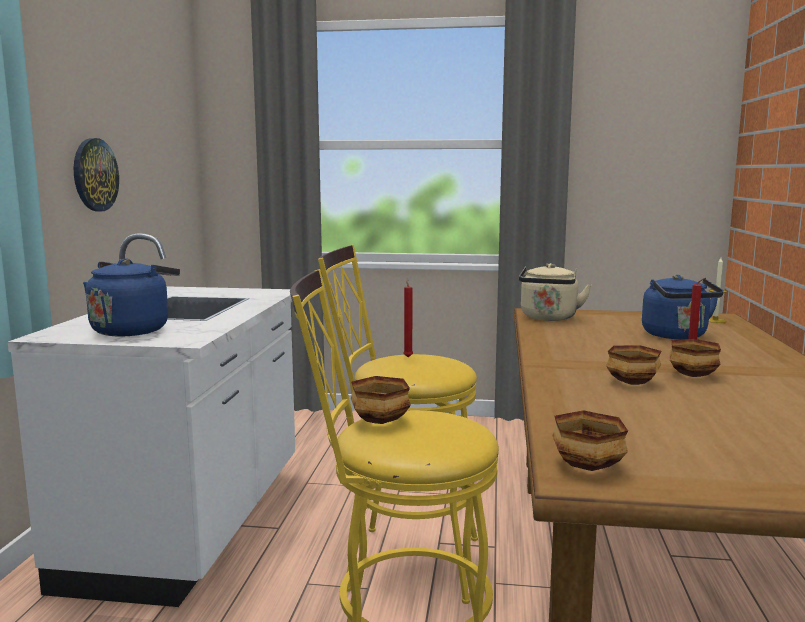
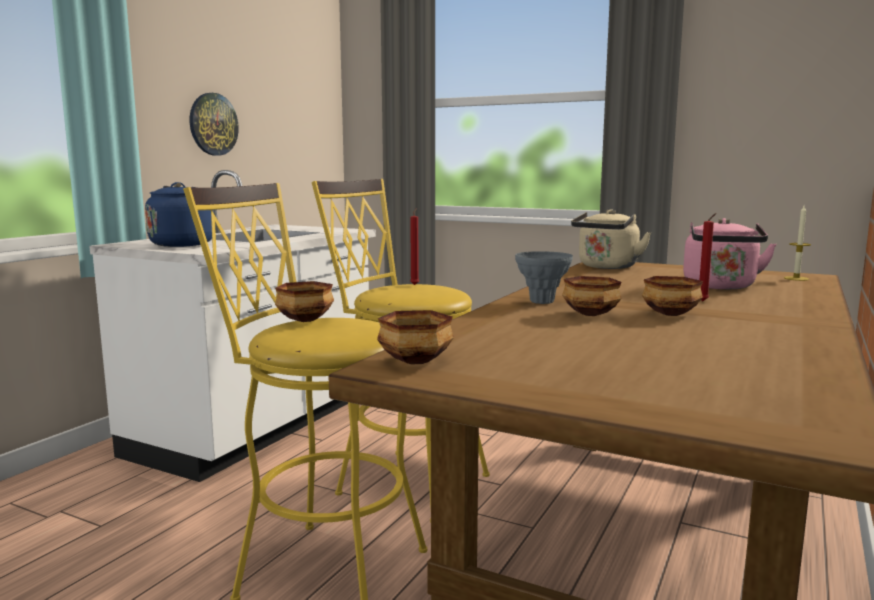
camera: 20 degrees right, 0 degrees up
(568, 371) = (542, 302): none -> grey vase
(677, 336) = (721, 287): blue kettle -> pink kettle

